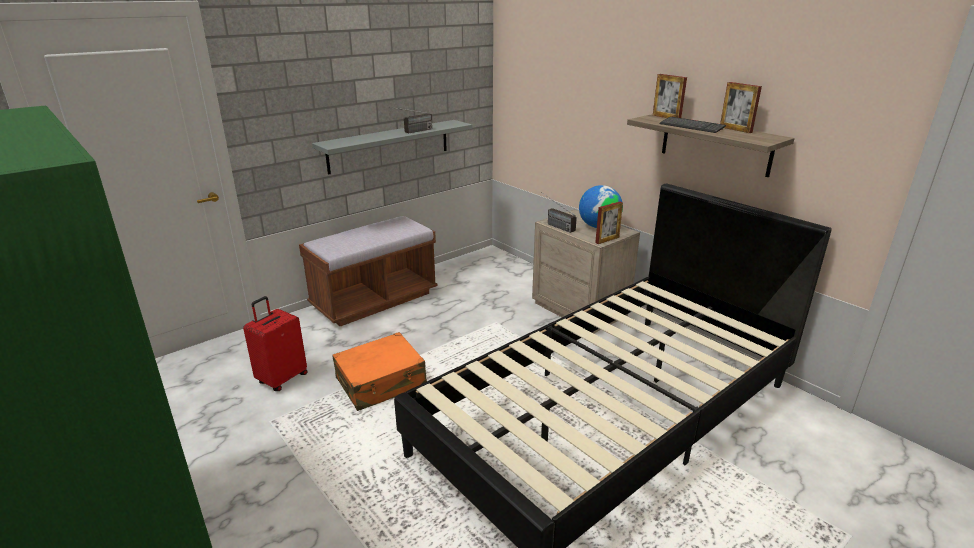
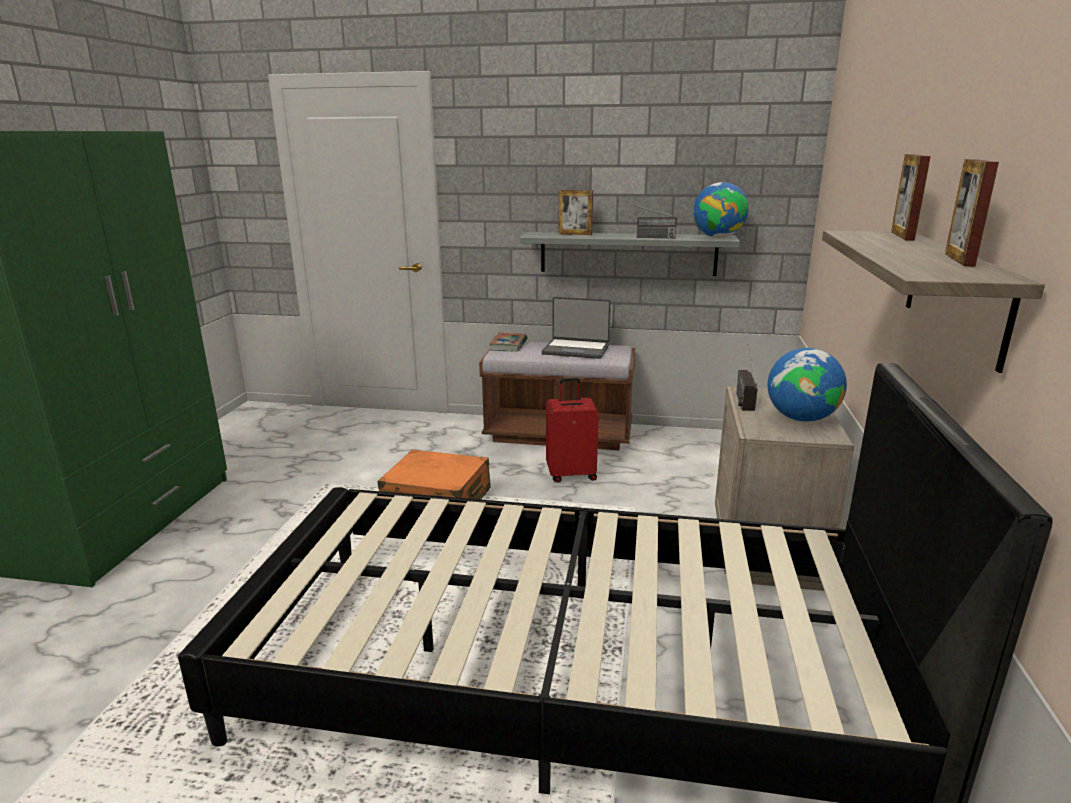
camera: 50 degrees right, 5 degrees down
(282, 378) = (385, 459): red suitcase -> red suitcase (571, 474)
(326, 243) = (508, 345): none -> book
(380, 230) = (576, 350): none -> laptop
(453, 123) = (718, 237): none -> globe
(607, 240) = (772, 435): picture frame -> picture frame (575, 234)
(691, 126) = (888, 247): keyboard -> none

